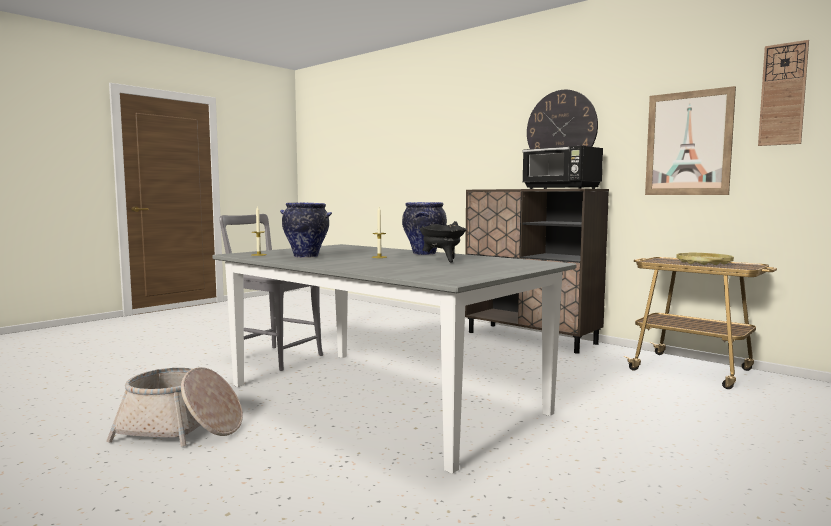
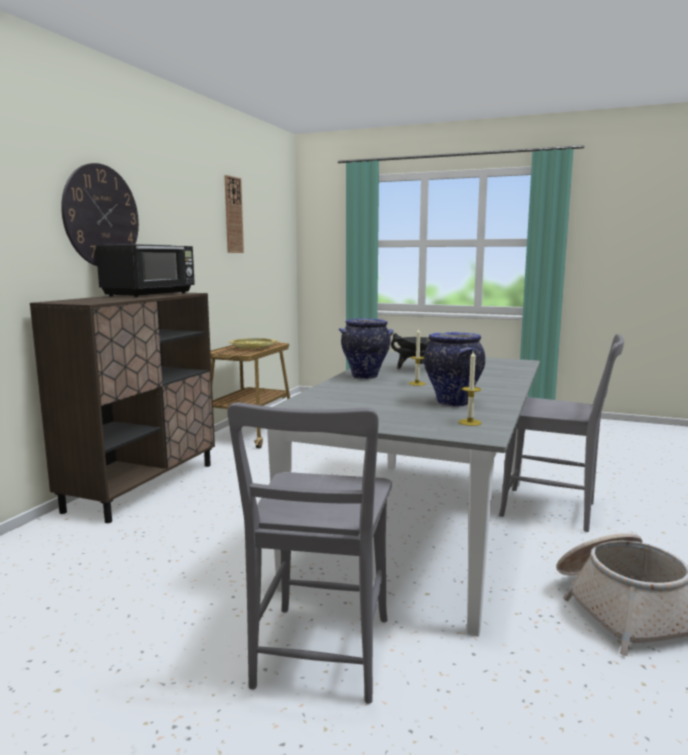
camera: 110 degrees left, 5 degrees up
(354, 466) = (554, 510): none -> grey chair
(688, 143) = (196, 247): picture -> none

